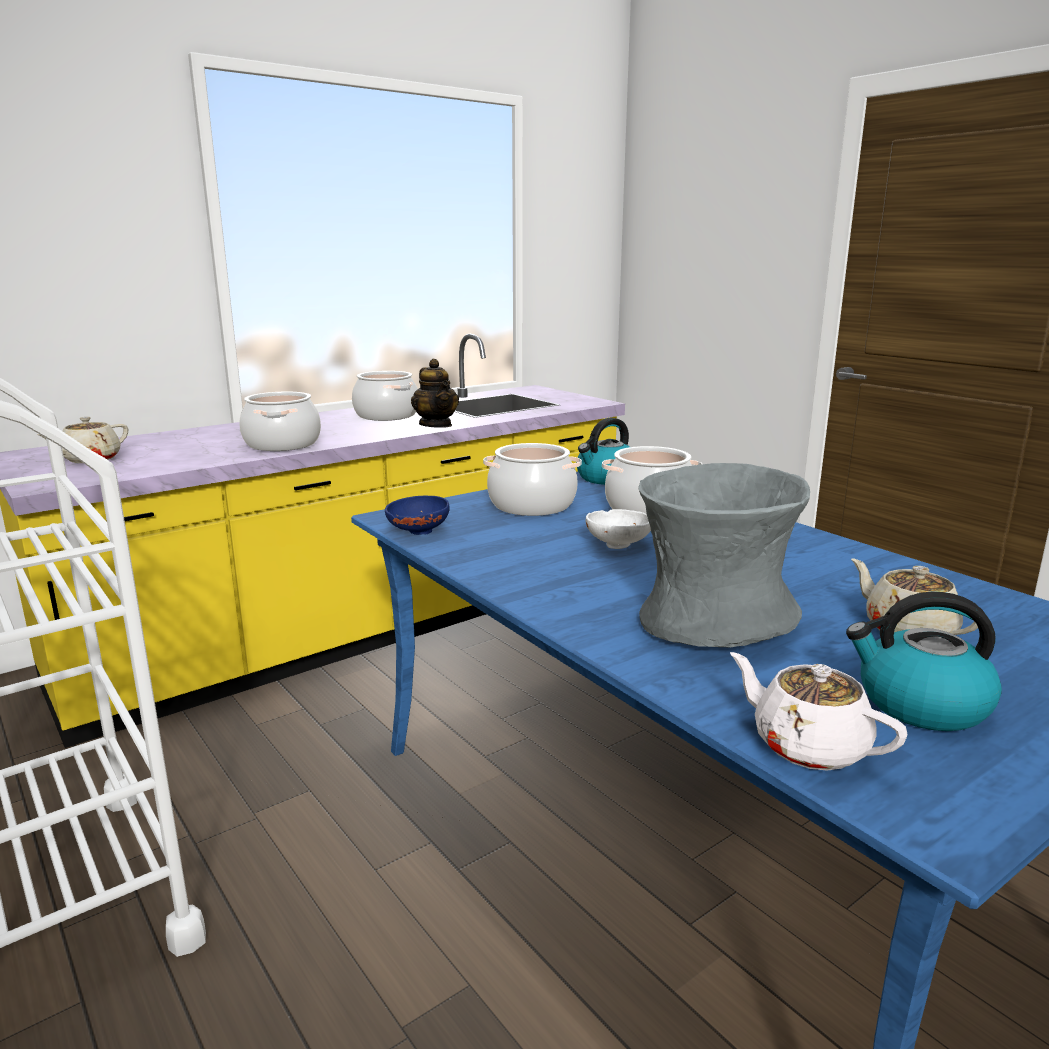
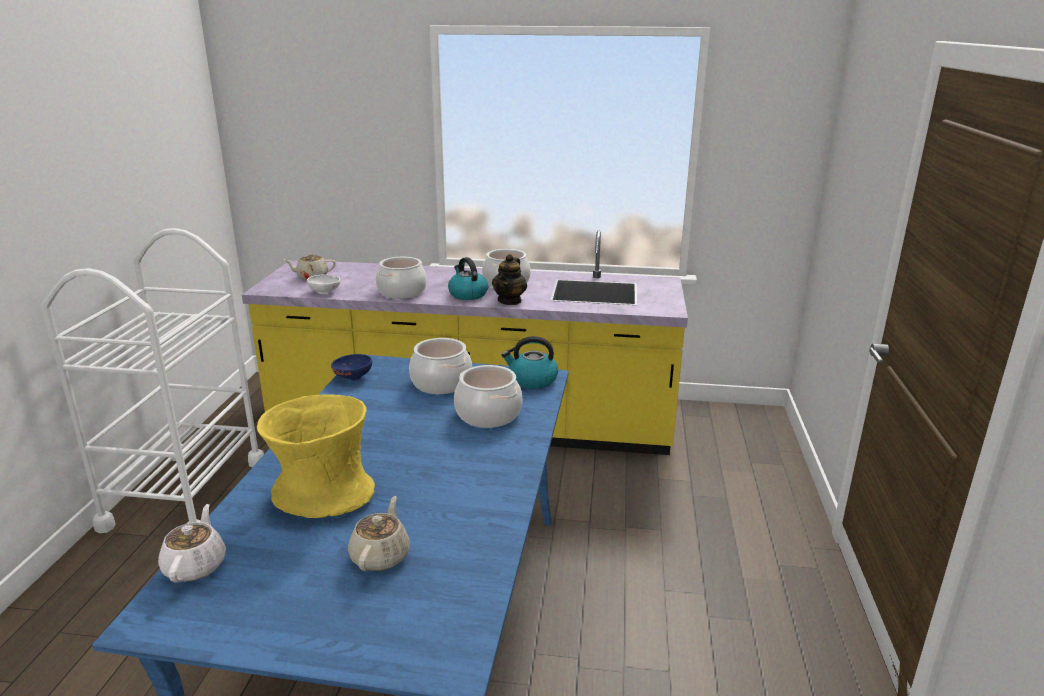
camera: 45 degrees right, 5 degrees up
(619, 544) = (409, 429): white bowl -> white bowl (325, 292)
(713, 621) = (323, 495): grey vase -> yellow vase
(920, 704) = (274, 585): kettle -> kettle (467, 294)

